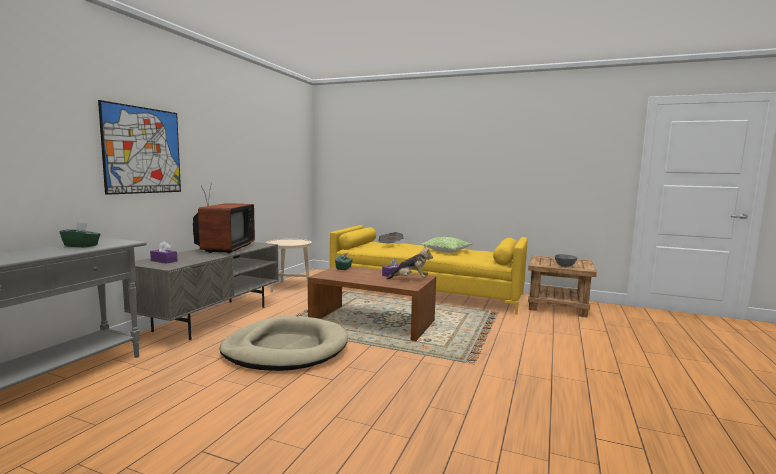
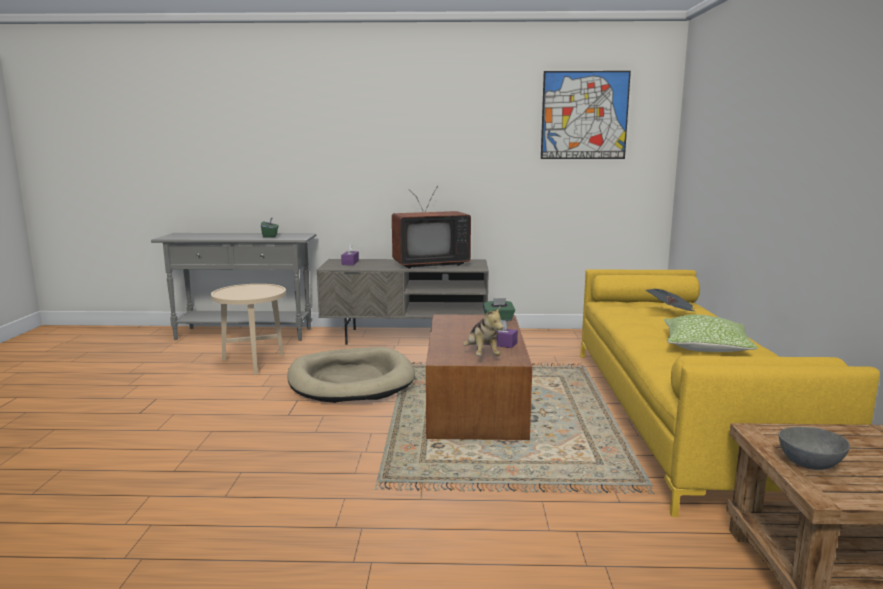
camera: 70 degrees right, 5 degrees up
(143, 150) = (359, 153): picture -> picture (584, 115)
(289, 287) = (550, 338): beige side table -> beige side table (254, 363)

